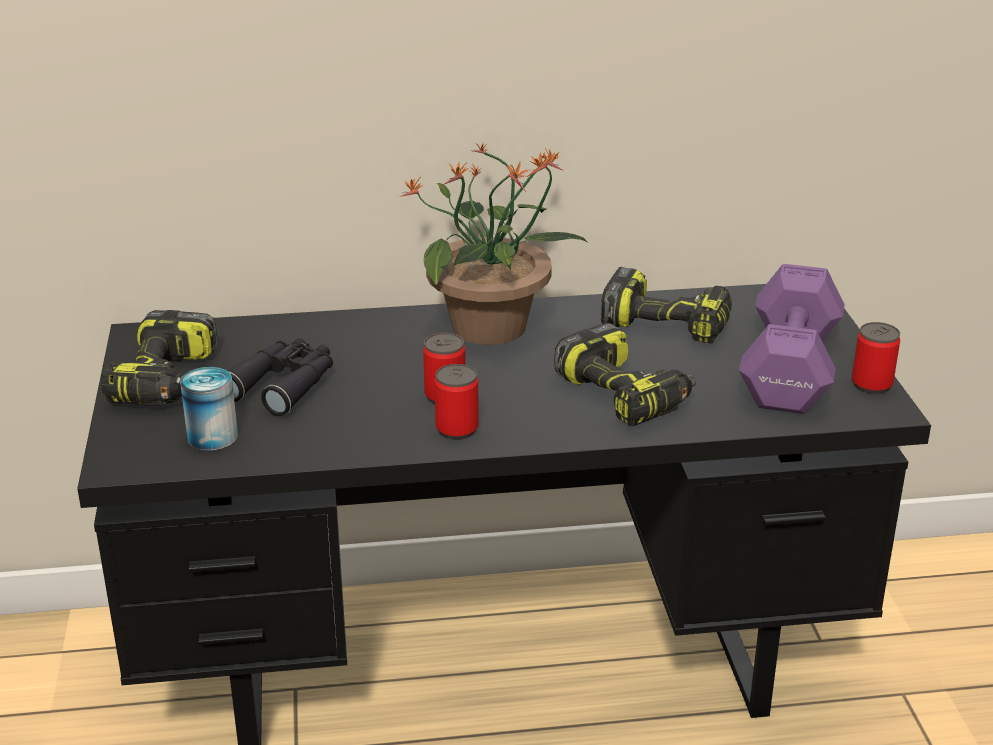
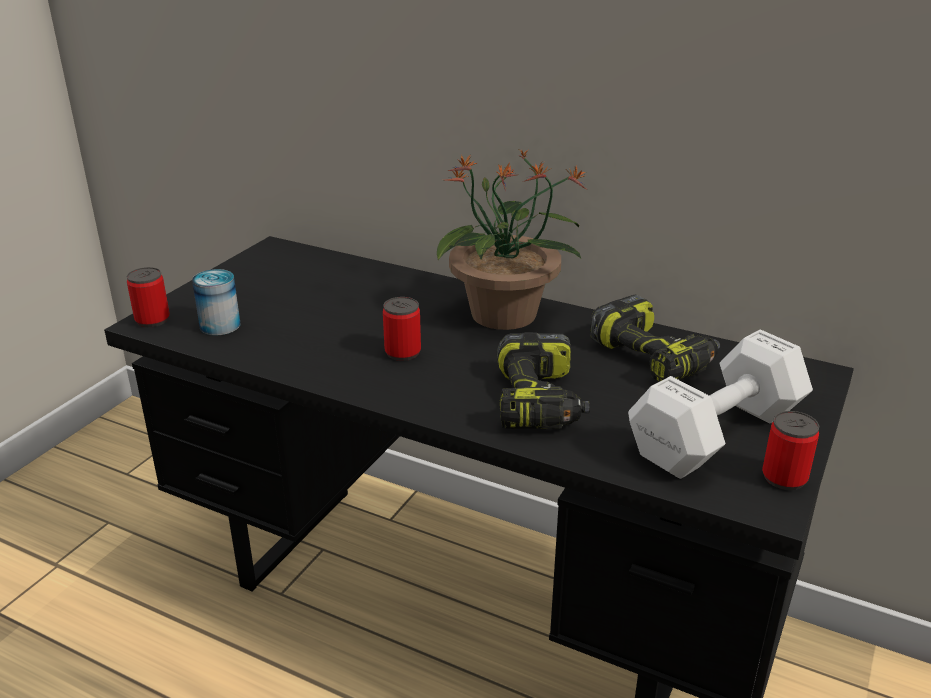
camera: 35 degrees right, 0 degrees up
(167, 381) = (247, 280): power drill -> none
(283, 385) = (310, 307): black binoculars -> none
(457, 429) = (377, 380): can -> can (152, 320)
(787, 371) = (712, 435): purple dumbbell -> white dumbbell

